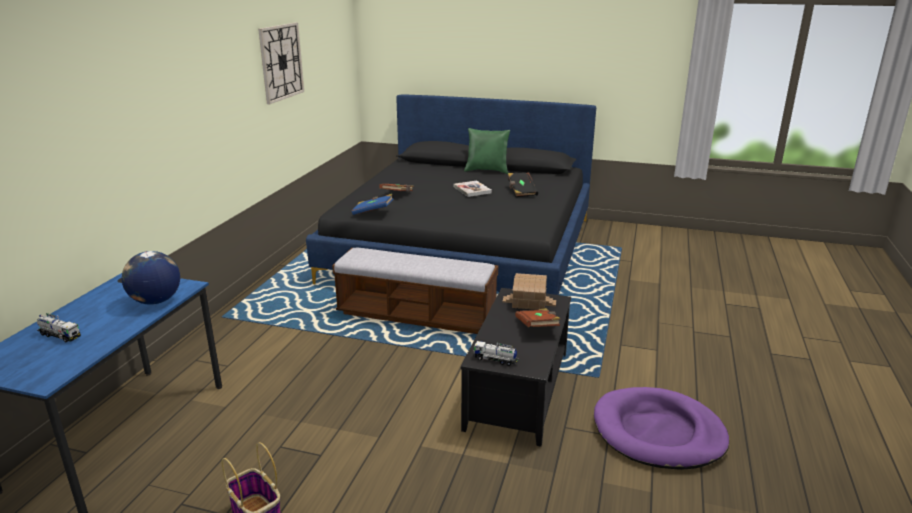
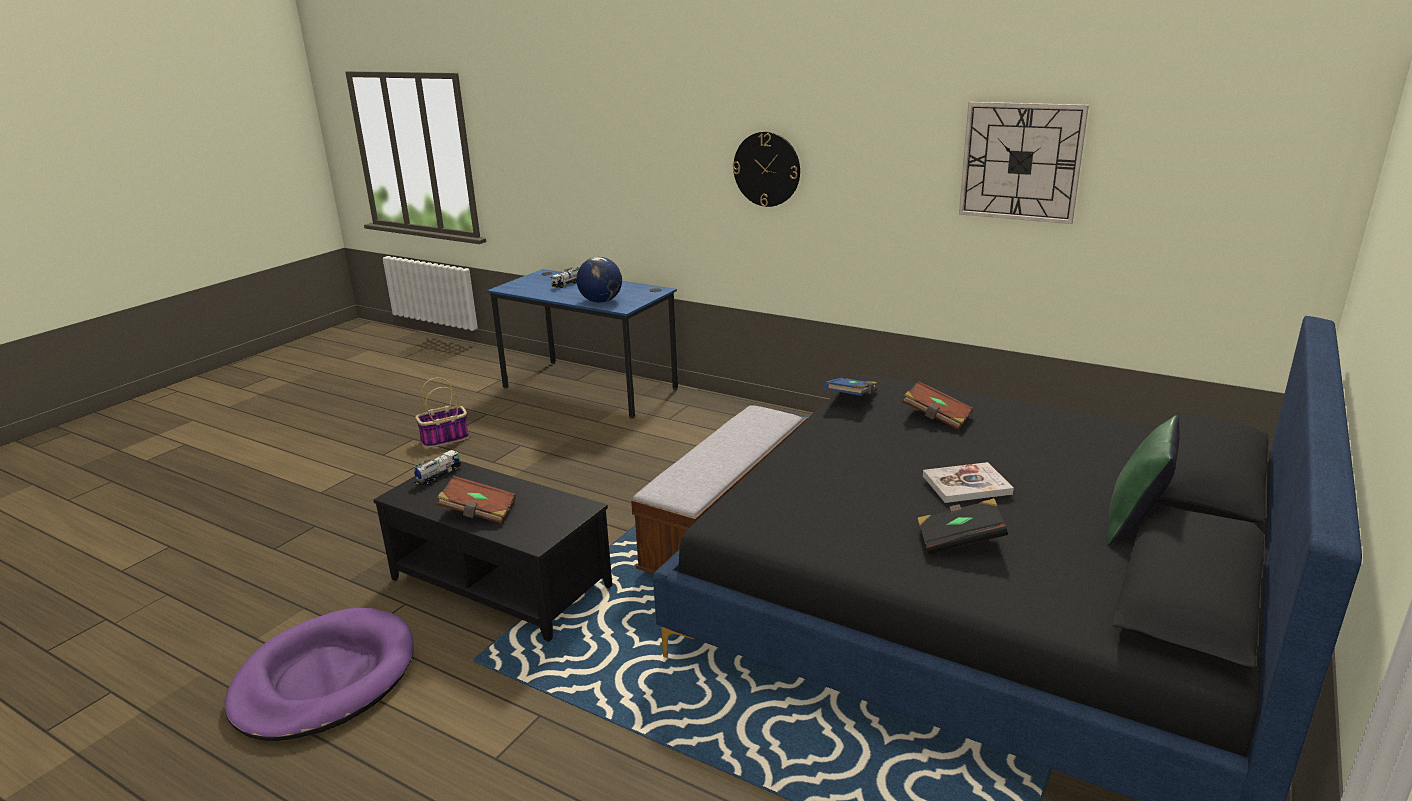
camera: 105 degrees right, 0 degrees up
(166, 113) = (767, 169): none -> wall clock
(529, 302) = (547, 518): toy house -> none

